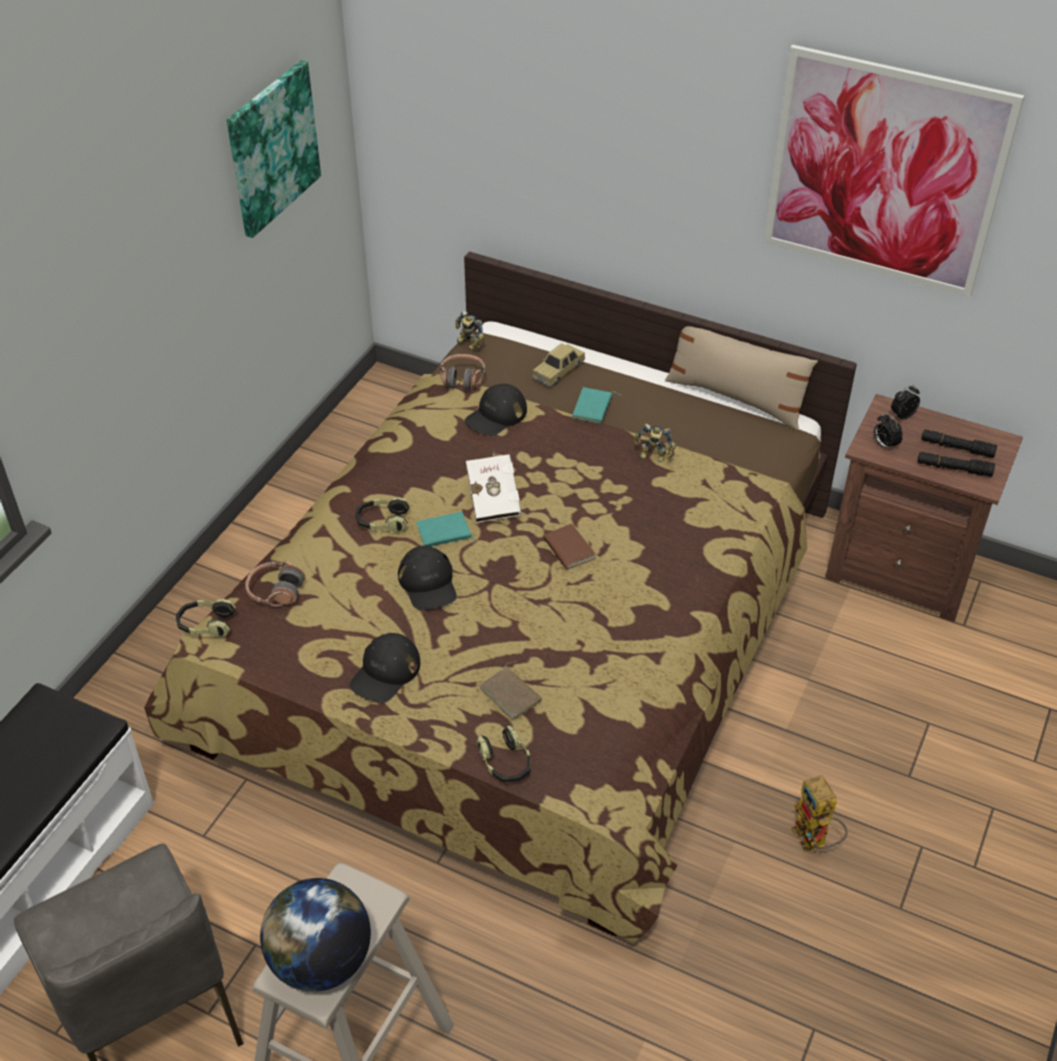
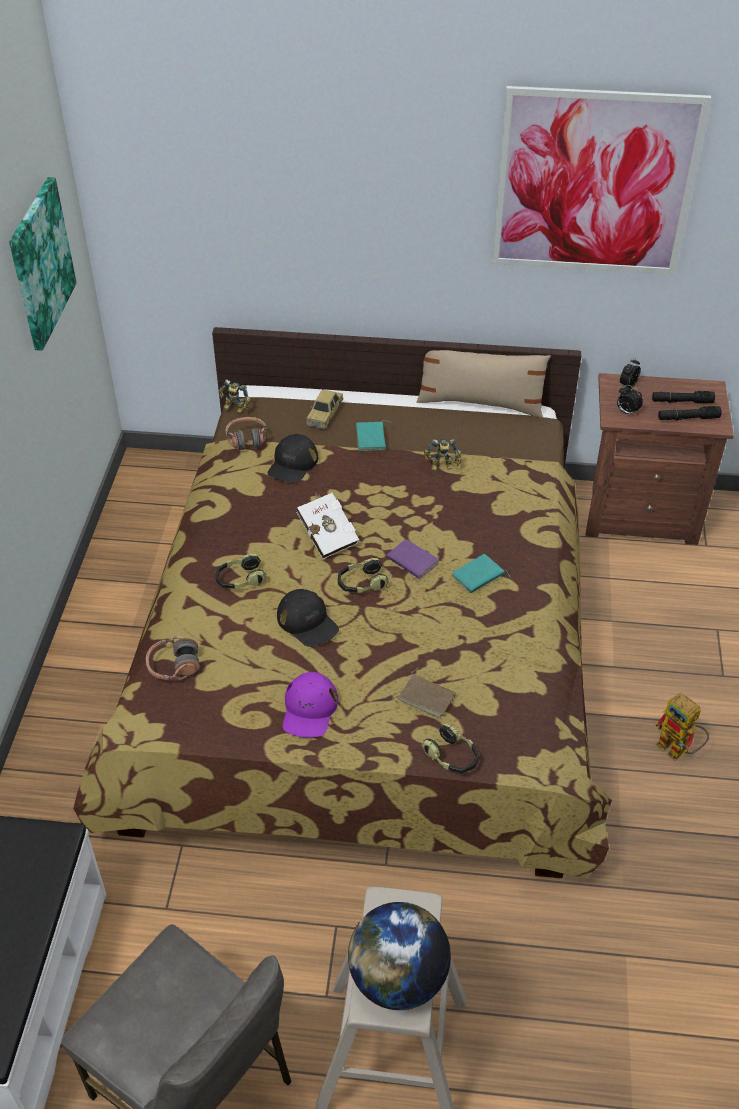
camera: 20 degrees left, 0 degrees up
(206, 625) = (124, 714): headphones -> headphones (361, 584)
(385, 672) = (309, 709): black cap -> purple cap
(444, 533) = (299, 575): turquoise book -> turquoise book (478, 576)
(567, 549) = (411, 562): brown book -> purple book

